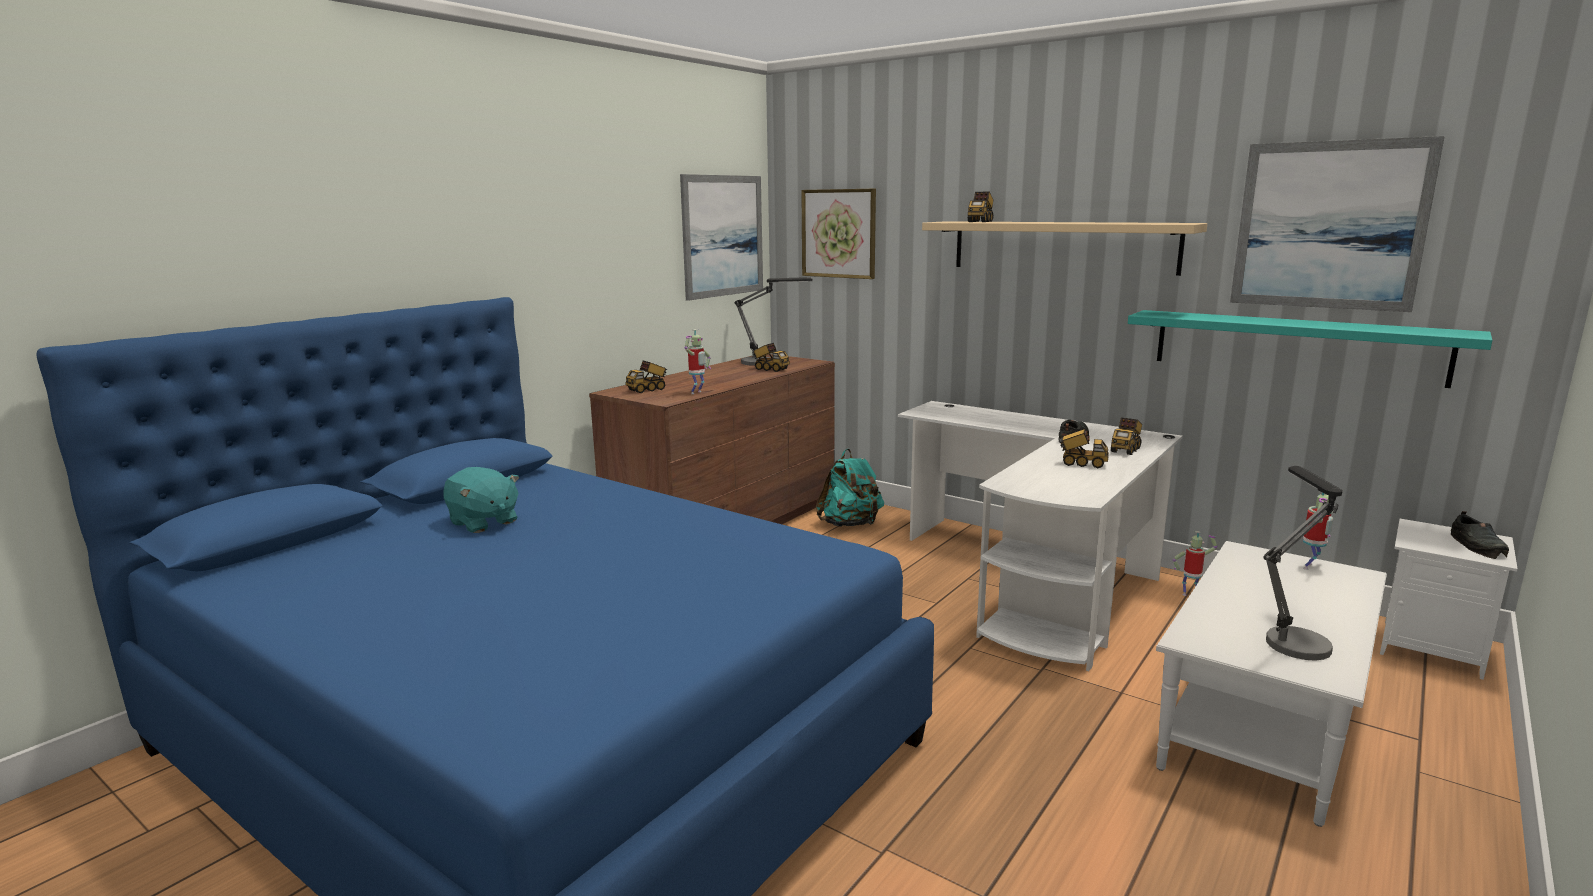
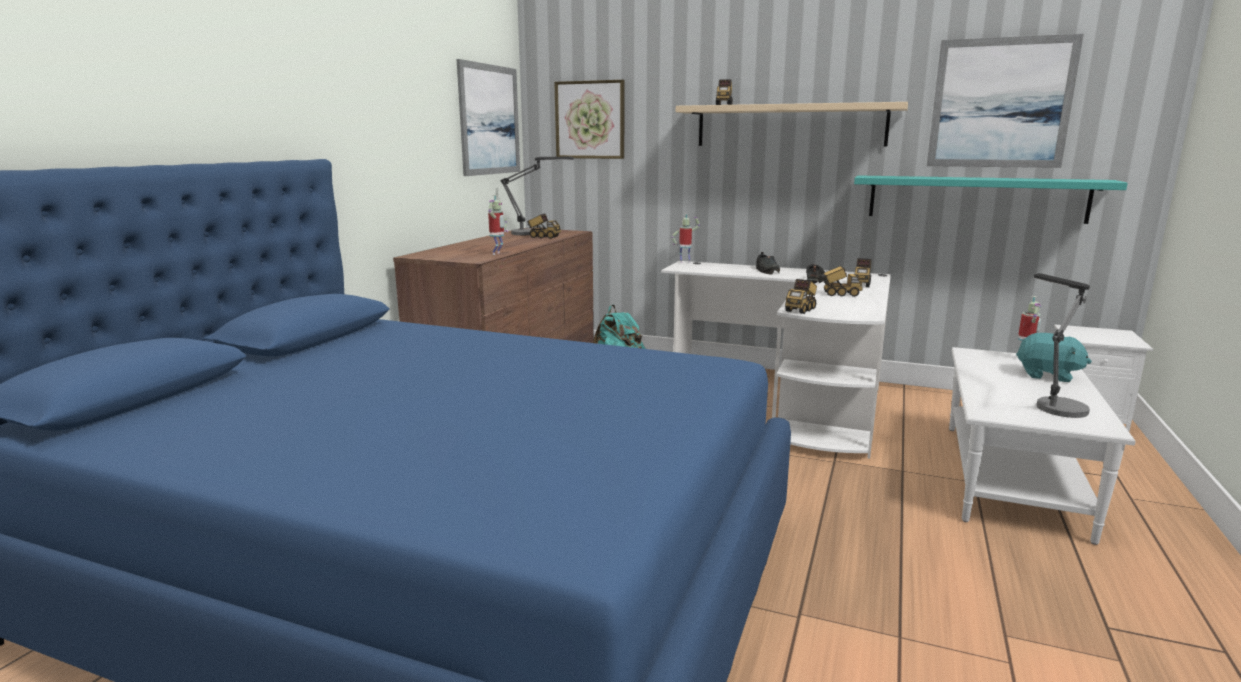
camera: 15 degrees left, 0 degrees up
(483, 522) = (357, 366): turquoise plush toy -> turquoise plush toy (1048, 375)
(647, 390) = (448, 253): toy truck -> toy truck (801, 310)
(1190, 594) = (906, 397): toy robot -> toy robot (685, 262)
(1477, 545) = (1117, 336): black shoe -> black shoe (767, 270)

